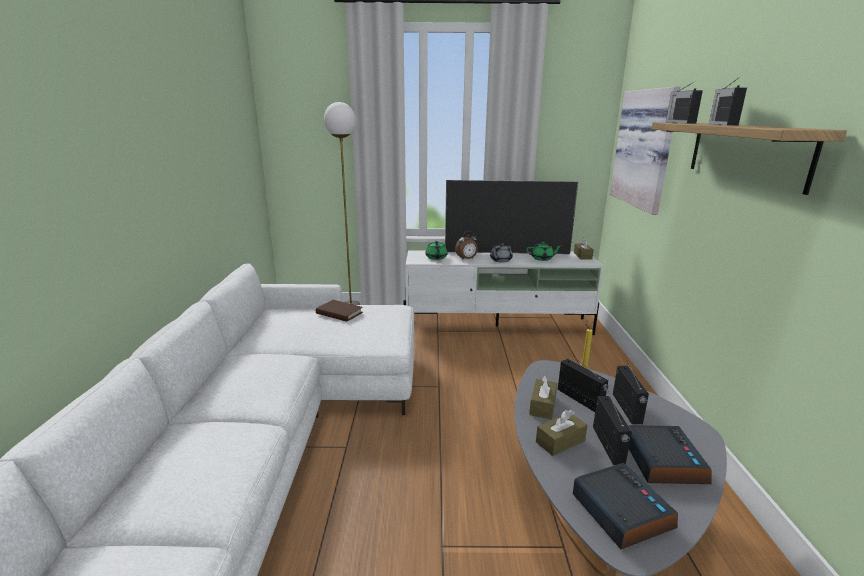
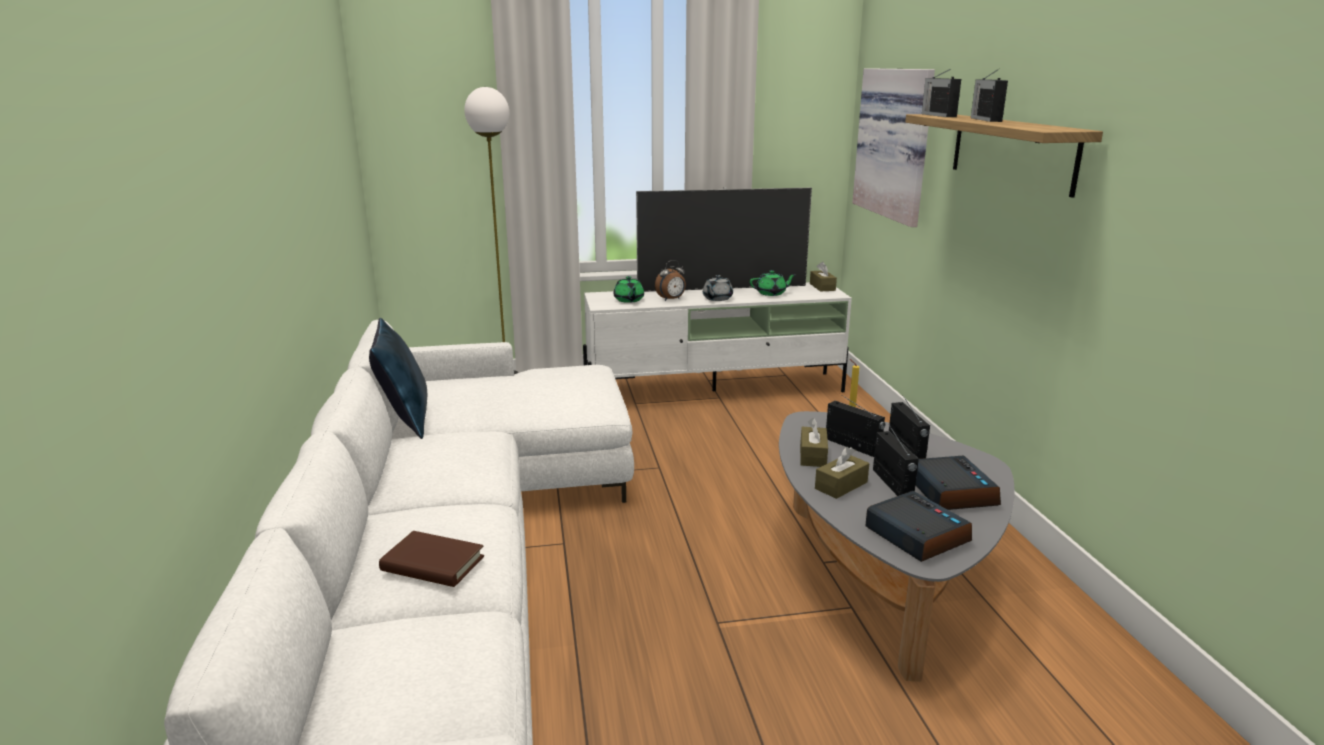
camera: 10 degrees left, 0 degrees up
(246, 339) = (405, 419): none -> blue pillow
(339, 313) = (518, 379): brown book -> brown book (432, 564)

